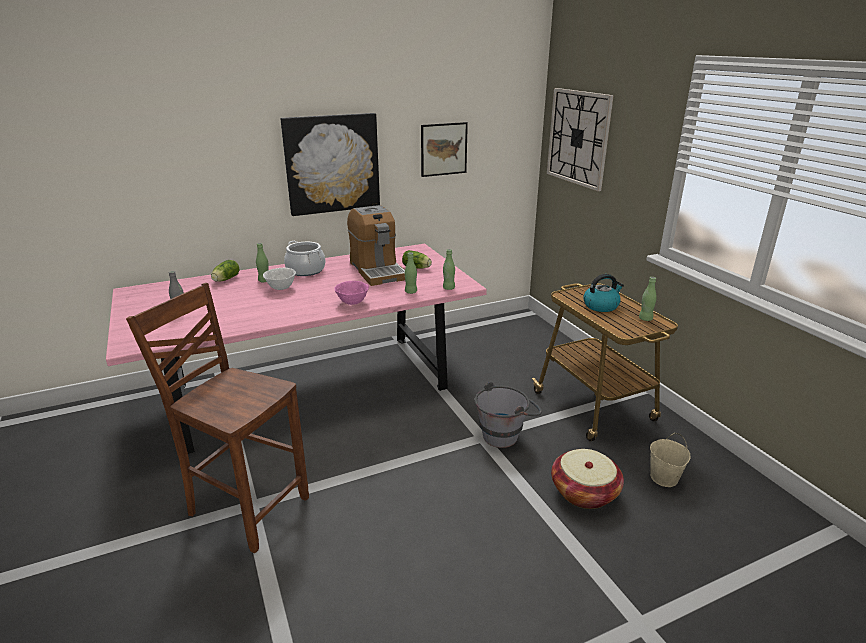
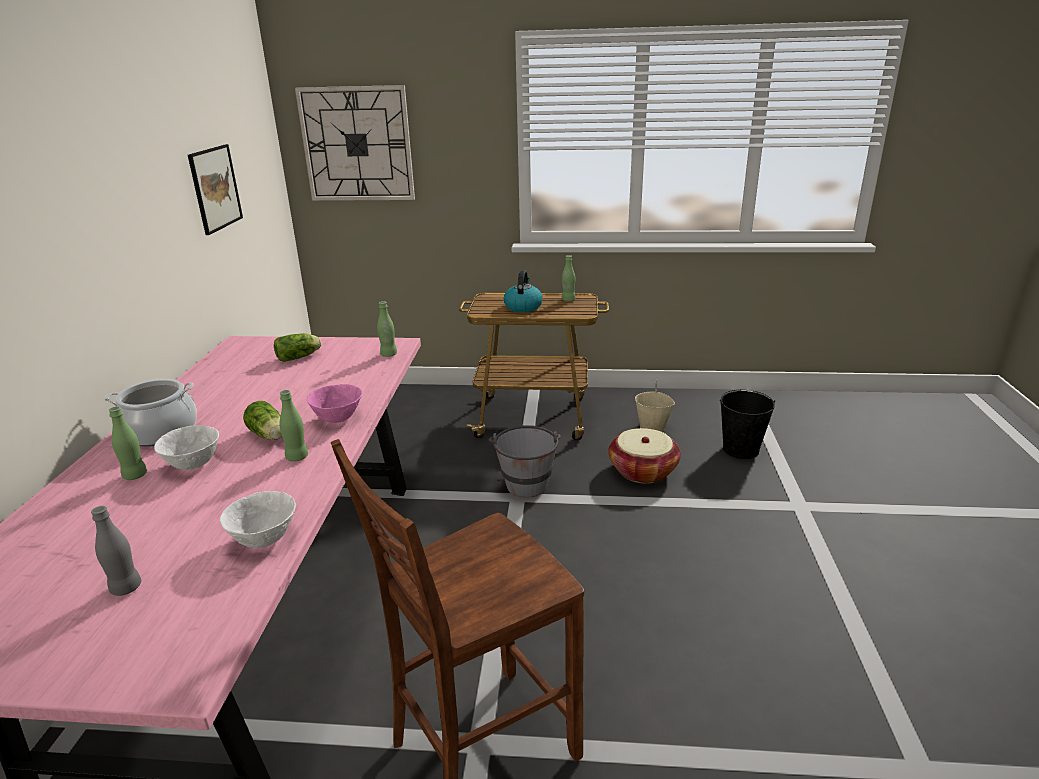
camera: 60 degrees left, 0 degrees up
(225, 280) = (54, 515): lettuce -> lettuce (269, 436)
(226, 327) = (265, 539): none -> white bowl
(332, 164) = (111, 240): picture -> none
(377, 270) = (263, 382): coffee machine -> none
(411, 292) = (365, 376): green bottle -> green bottle (297, 457)
(699, 553) = (741, 449): none -> black bucket

